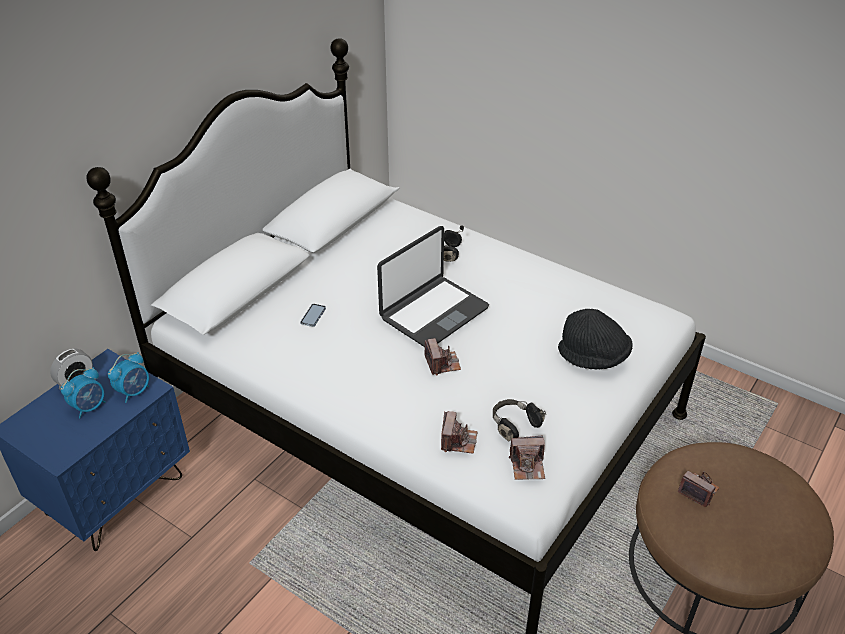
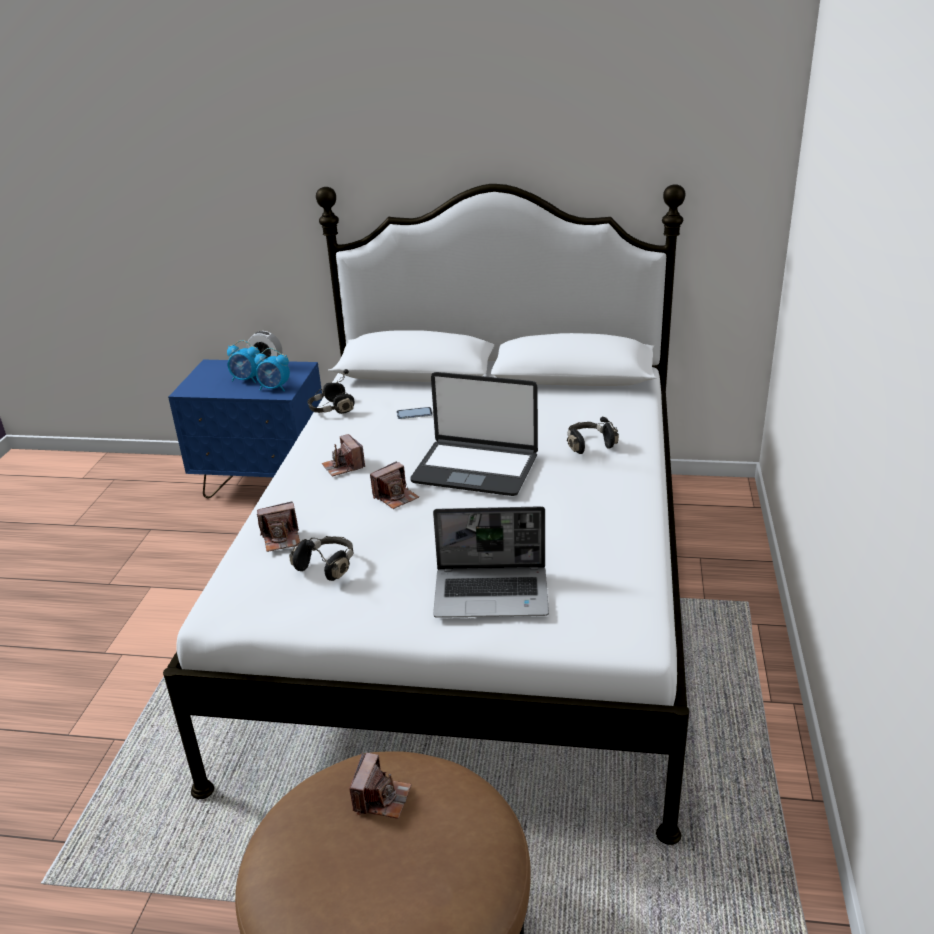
camera: 65 degrees right, 10 degrees down
(254, 359) = (331, 409): none -> black headphones
(527, 466) = (268, 592): camera -> camera (343, 466)
(593, 357) = (492, 593): black hat -> laptop

